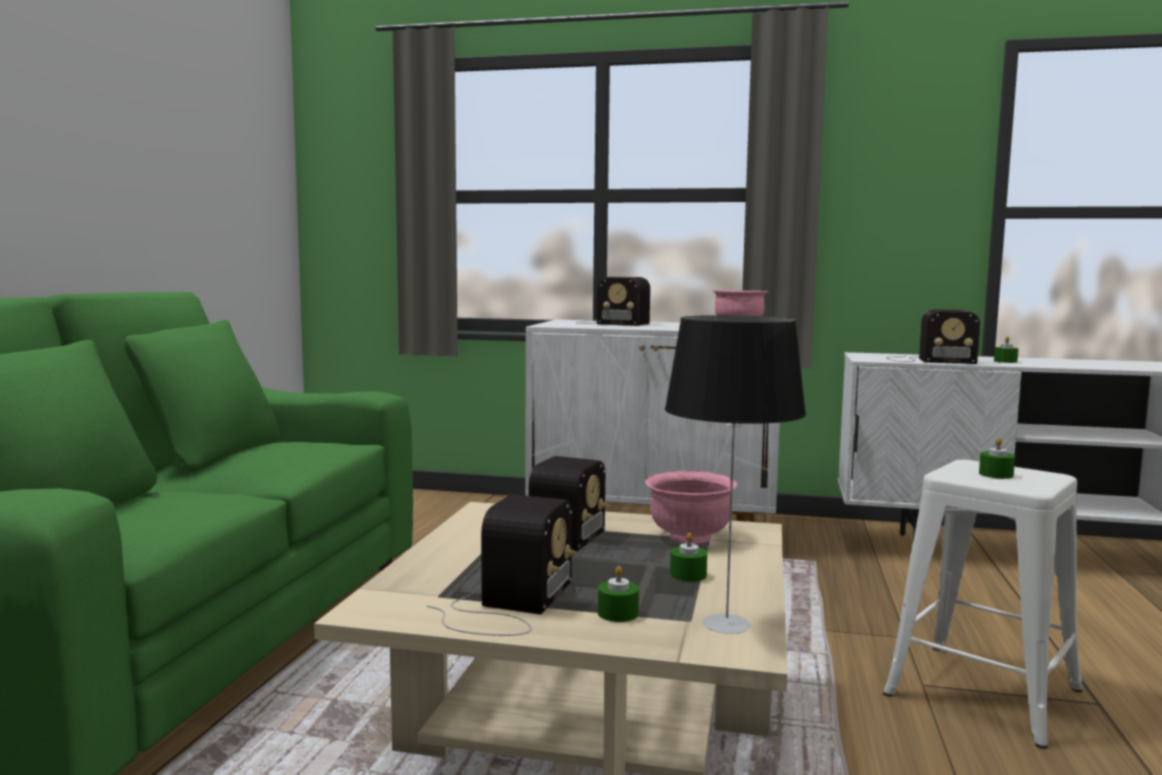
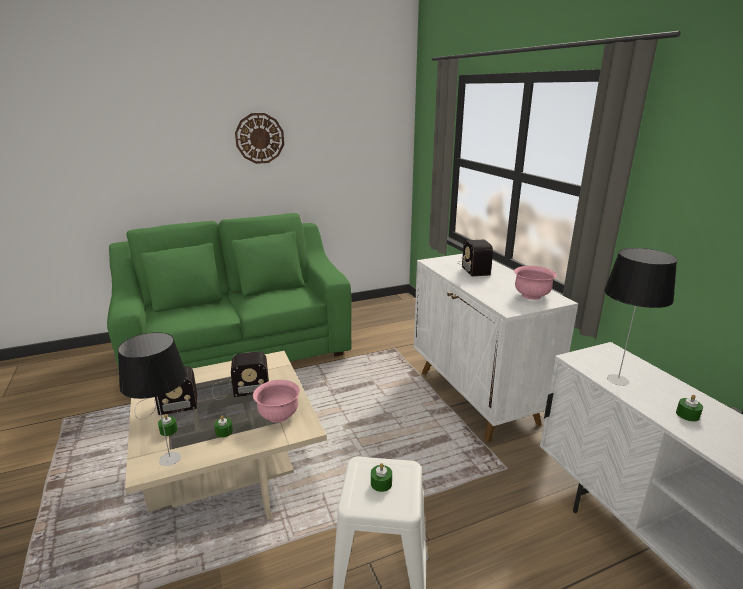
camera: 55 degrees right, 15 degrees up
(71, 115) = (259, 138): none -> wall clock
(927, 360) = (618, 380): radio -> table lamp

